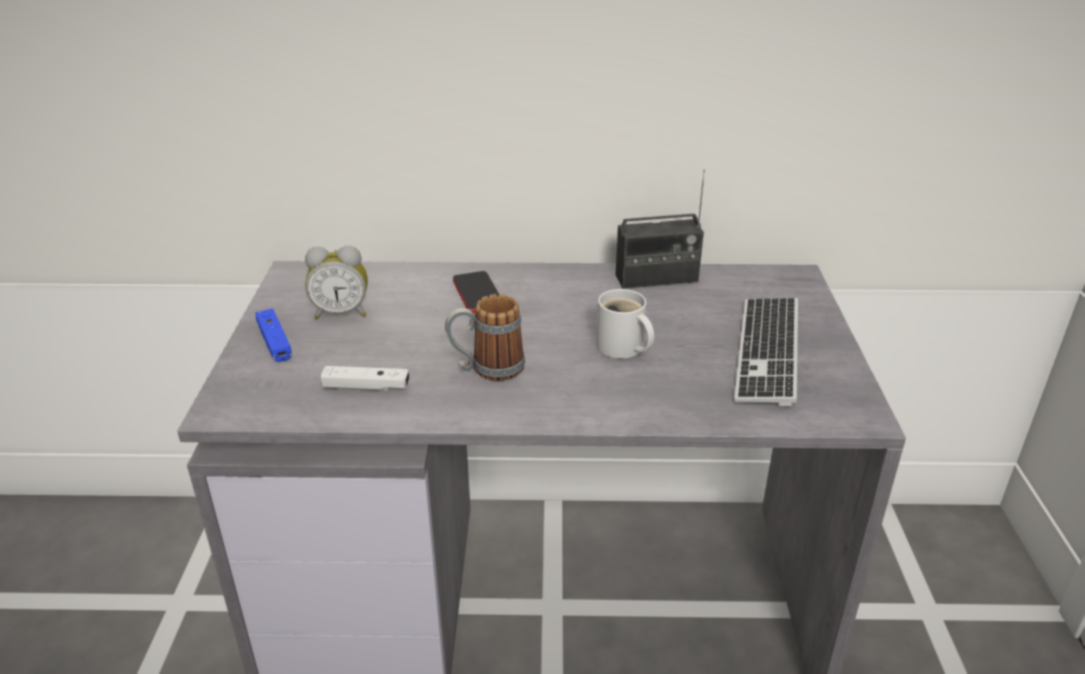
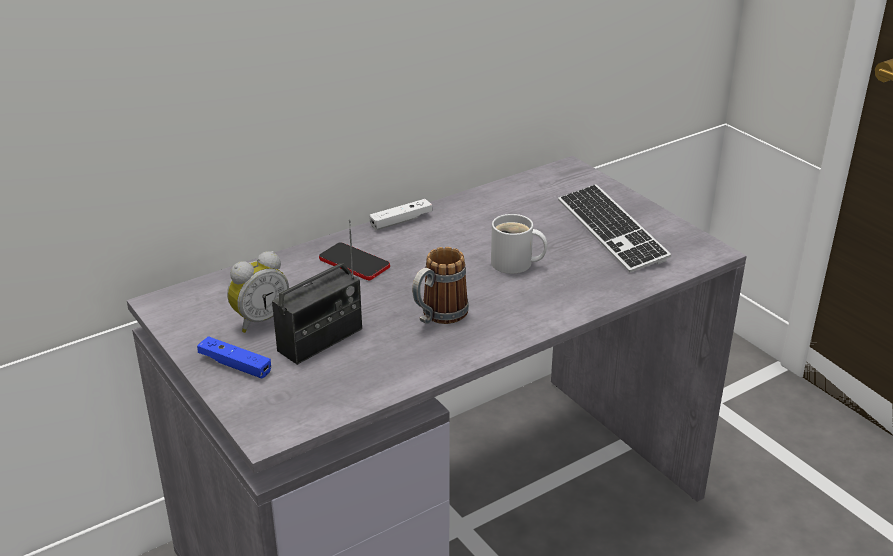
camera: 35 degrees left, 0 degrees up
(366, 387) = (363, 366): white game controller -> white game controller (401, 221)
(656, 278) = (476, 203): radio -> radio (320, 340)

